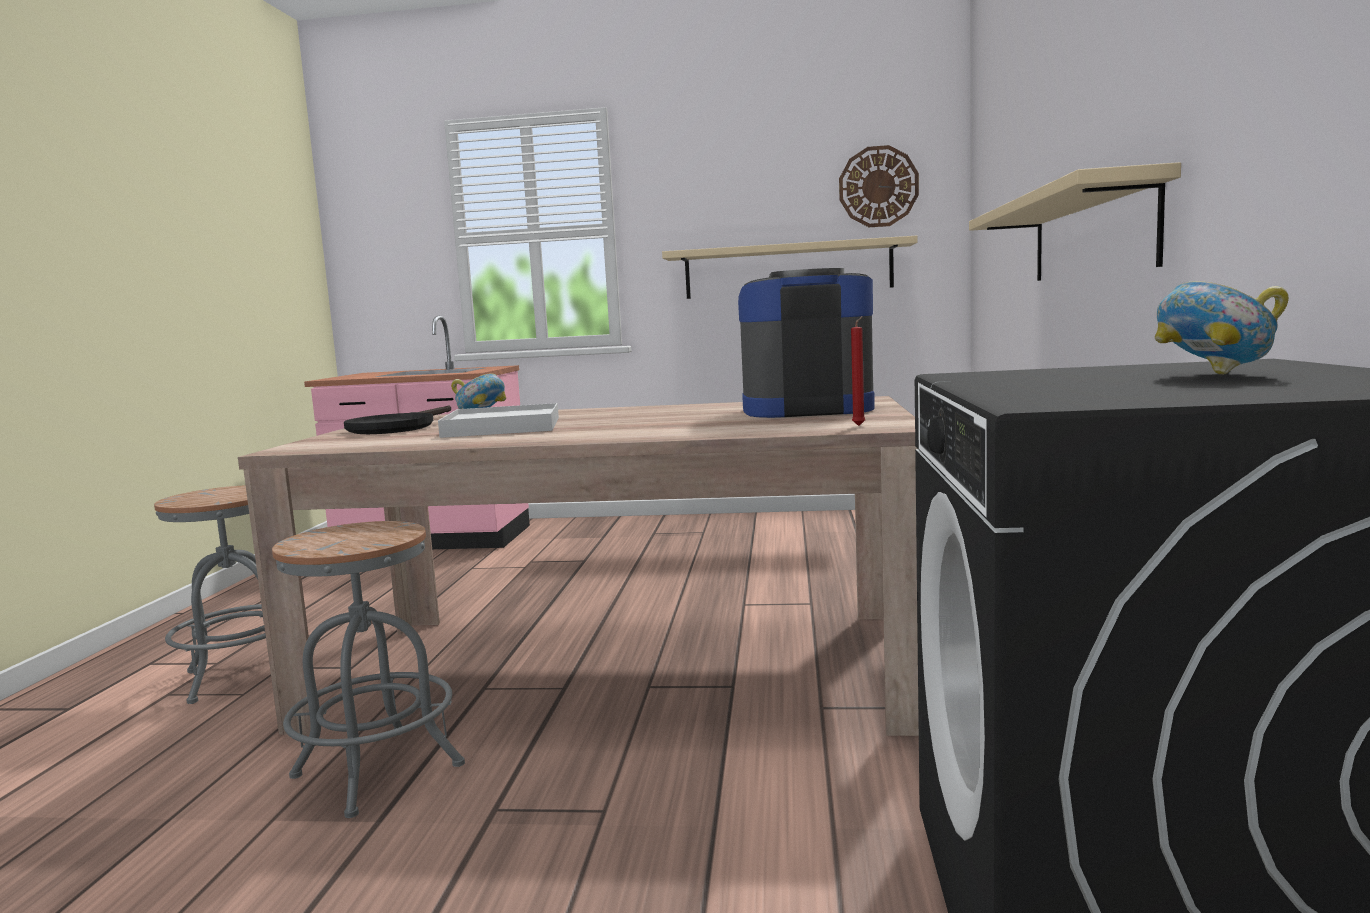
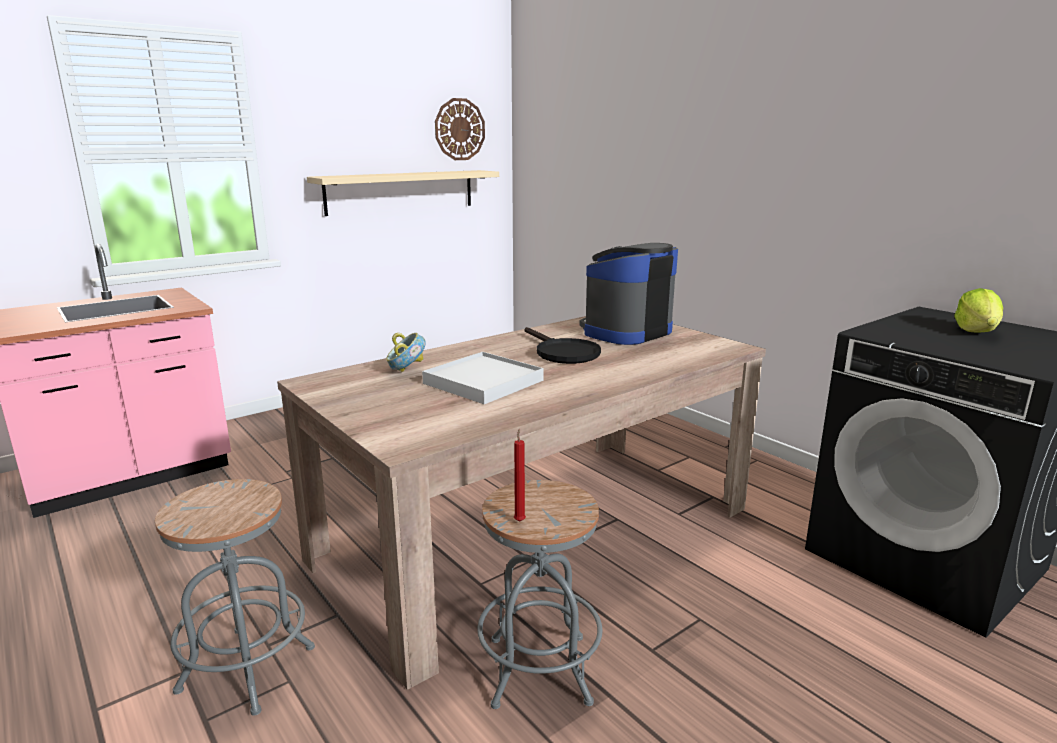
camera: 45 degrees left, 10 degrees up
(397, 427) = (375, 396): black frying pan -> black frying pan (562, 353)
(860, 425) = (716, 347): red candle -> red candle (519, 520)
(1089, 235) = (716, 210): beige shelf -> none
(1214, 375) = (976, 331): bowl -> lettuce

